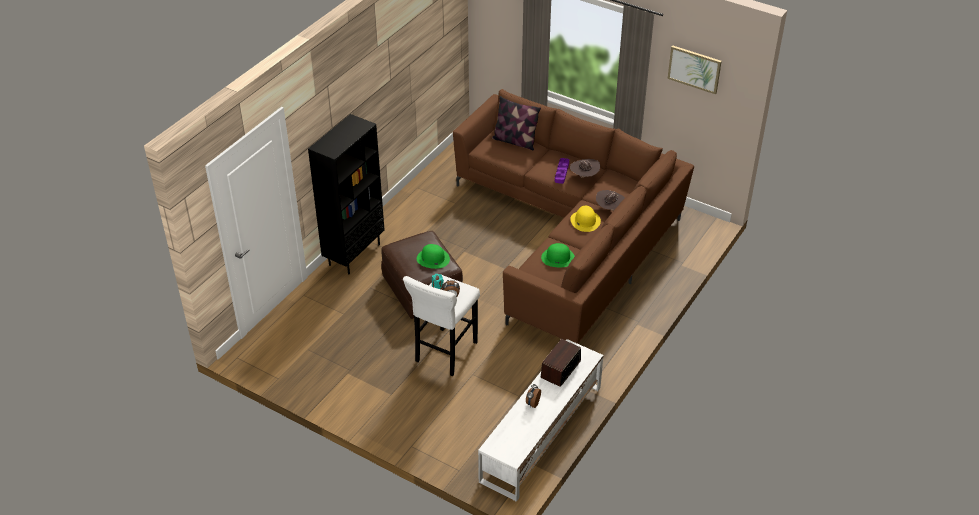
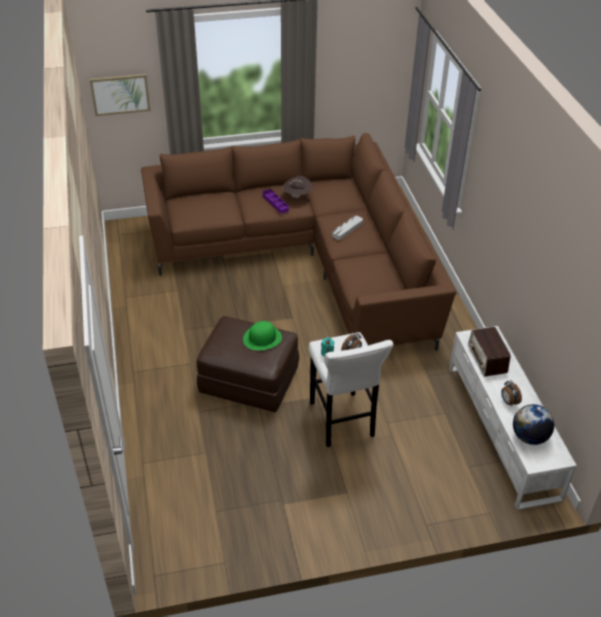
camera: 45 degrees left, 0 degrees up
(354, 254) = (143, 391): black bookcase -> none
(513, 431) = (529, 437): none -> globe
(515, 141) = (202, 199): pillow -> none
(558, 258) = (369, 270): green hat -> none
(585, 221) = (347, 229): yellow hat -> grey tray
(610, 209) = (351, 210): brown hat -> none
(694, 69) = (356, 45): picture -> picture (120, 94)

